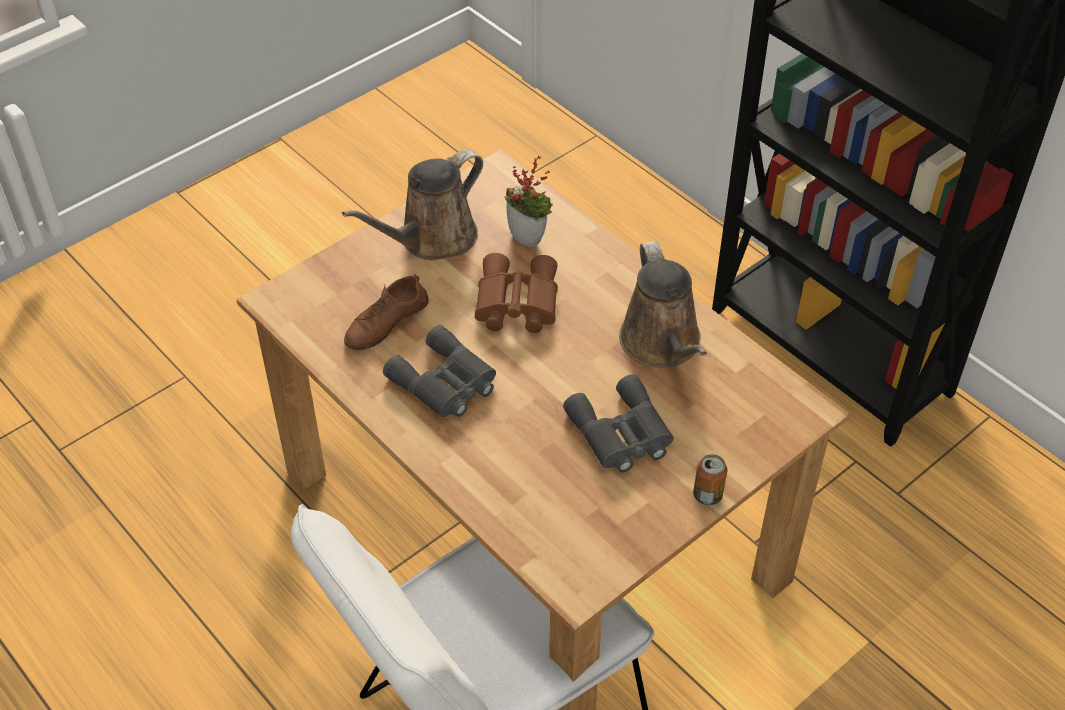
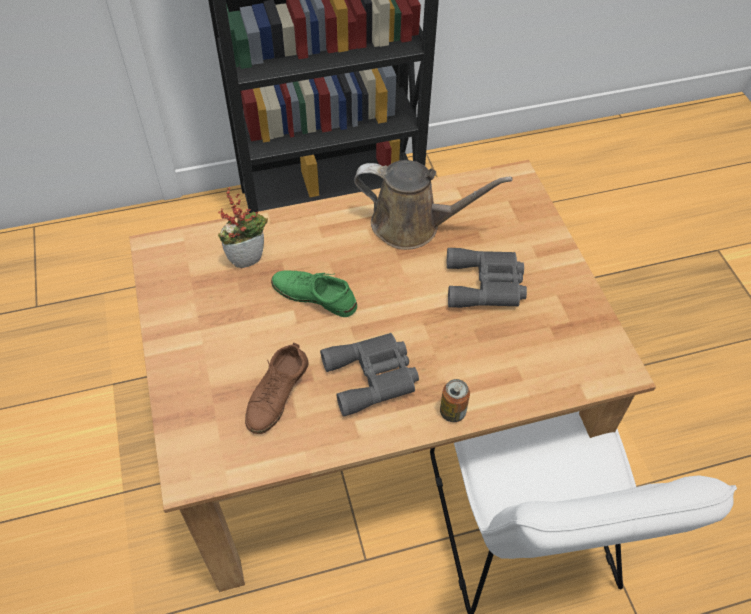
camera: 65 degrees left, 5 degrees up
(386, 322) = (277, 394): brown shoe -> brown shoe turned 45 degrees clockwise
(432, 239) = (200, 323): brown watering can -> none
(515, 303) = (314, 296): brown binoculars -> green shoe
(707, 495) = (565, 260): can -> can (452, 412)

